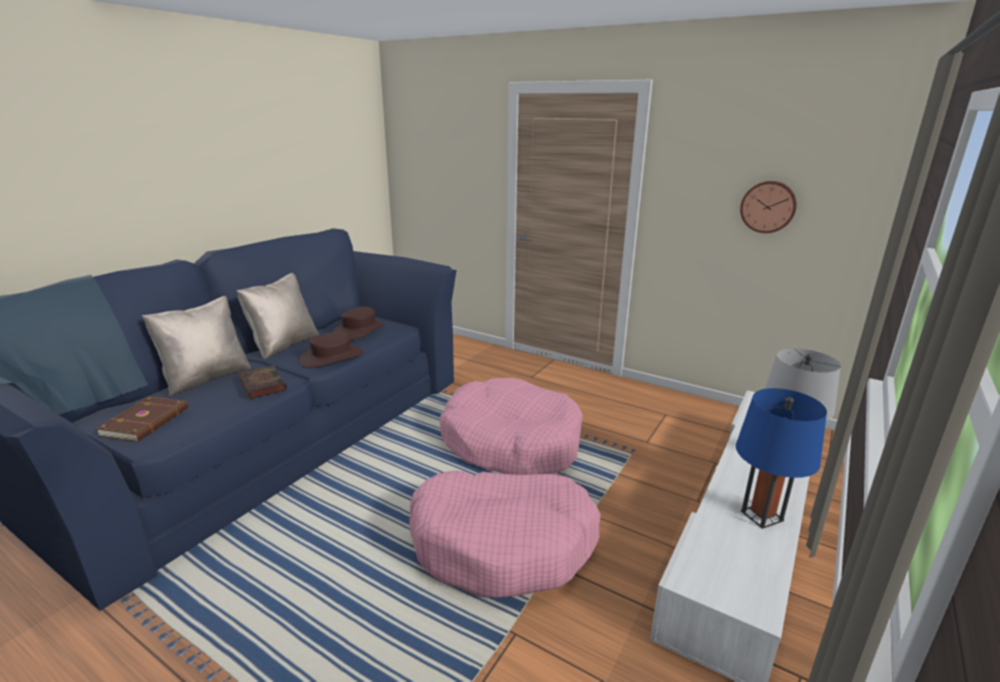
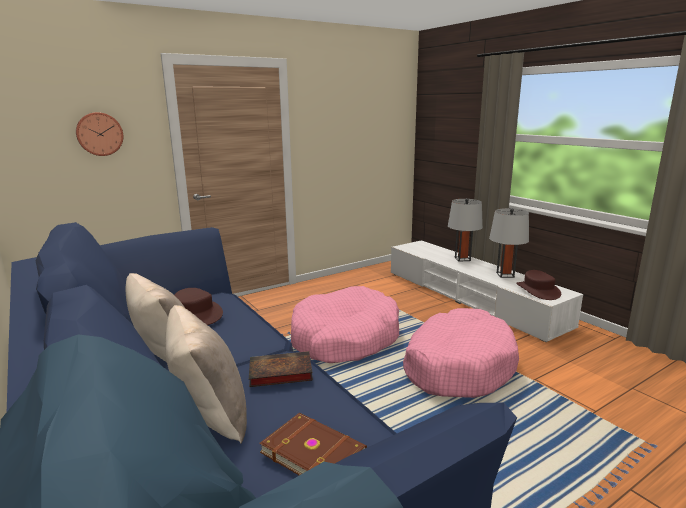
camera: 65 degrees left, 5 degrees down
(332, 357) = (250, 333): brown hat -> brown hat (538, 290)
(762, 516) = (505, 275): blue table lamp -> grey table lamp
(768, 206) = (361, 138): wall clock -> wall clock (99, 134)

